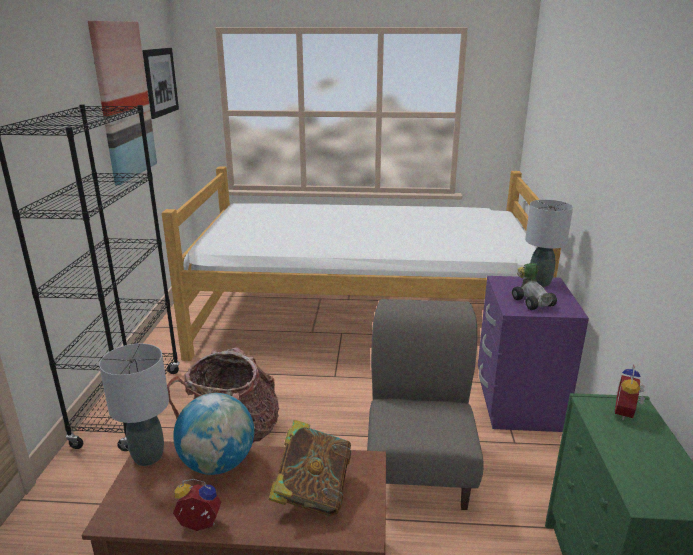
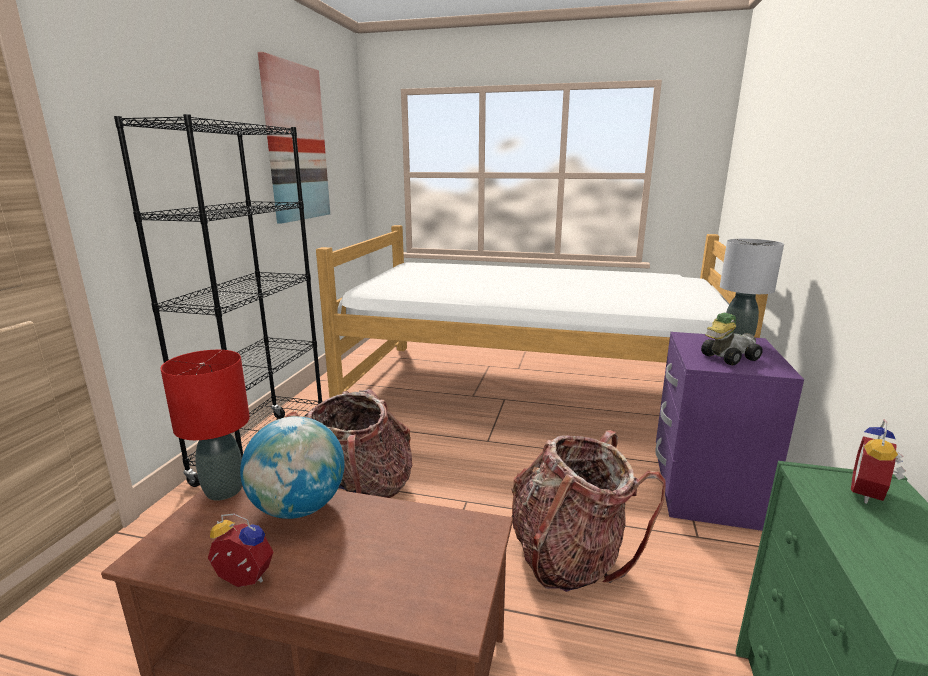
camera: 10 degrees right, 5 degrees down
(148, 456) = (224, 490): grey table lamp -> red table lamp
(160, 82) = (343, 138): picture -> none
(312, 493) = (401, 558): book -> none
(419, 470) = (569, 556): grey chair -> backpack
(532, 301) = (726, 358): toy car -> toy car turned 105 degrees counterclockwise

